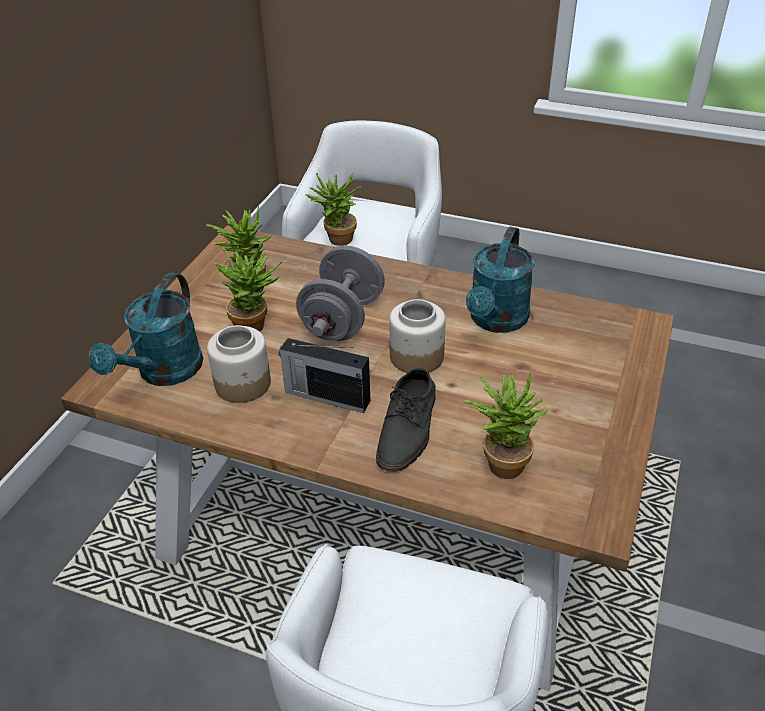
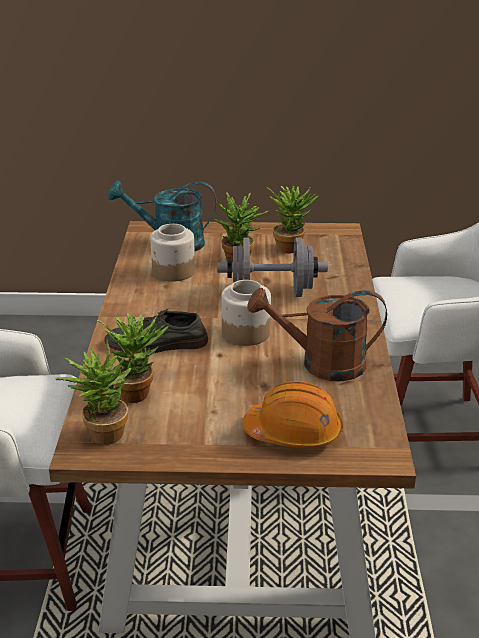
camera: 70 degrees right, 10 degrees down
(326, 396) = (177, 304): radio -> none
(336, 241) = (413, 286): potted plant -> potted plant (101, 432)
(496, 321) = (321, 364): turquoise watering can -> brown watering can
(603, 365) = (294, 432): none -> orange hard hat

